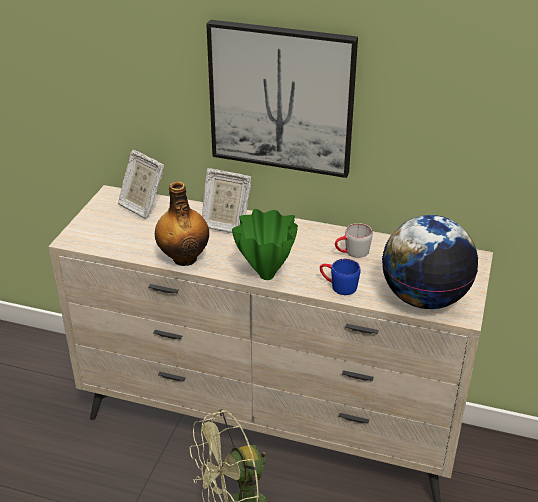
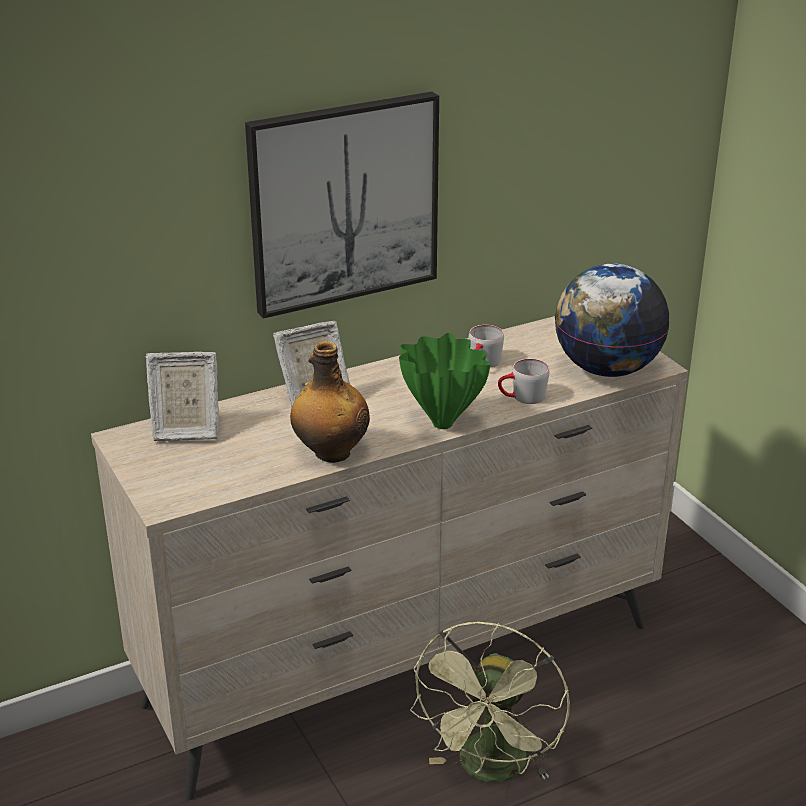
camera: 45 degrees left, 5 degrees down
(338, 286) = (521, 398): blue mug -> grey mug

